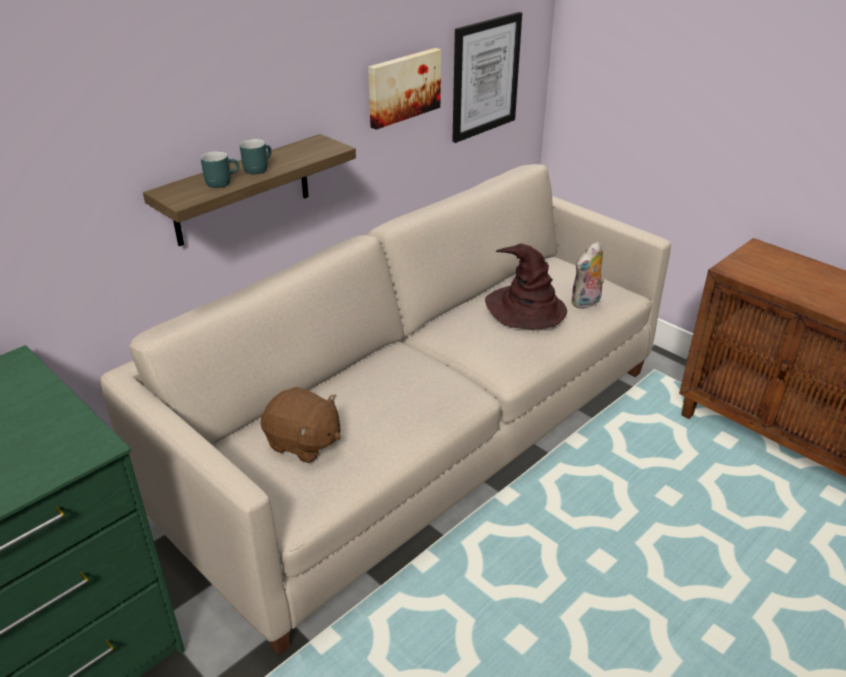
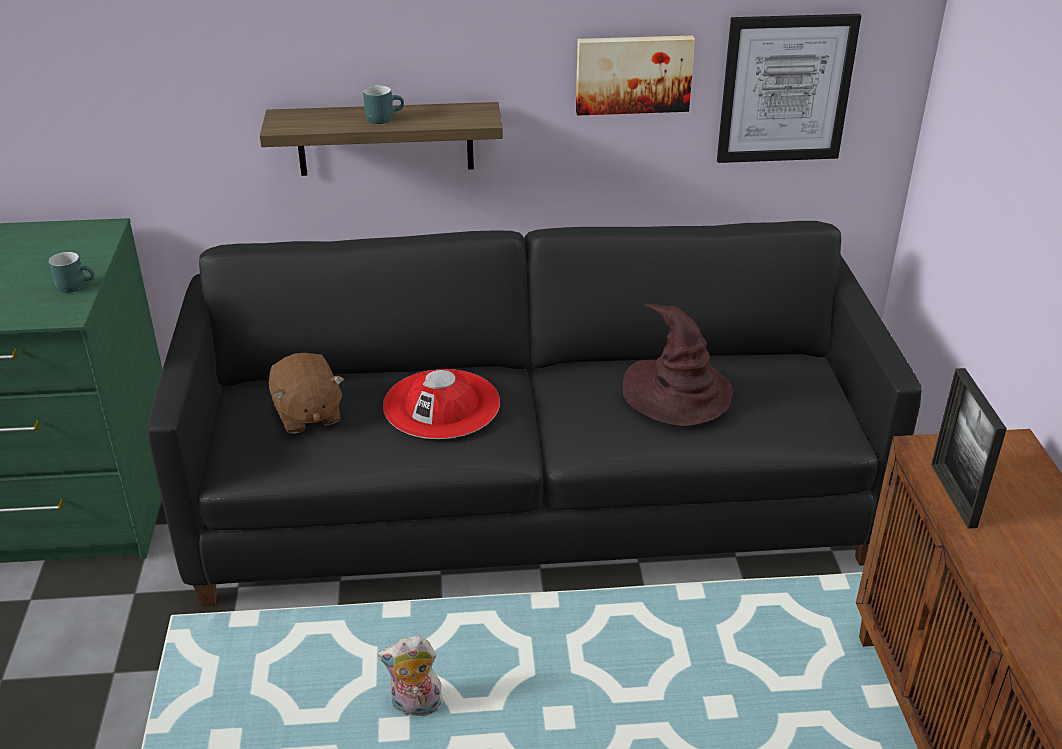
camera: 40 degrees right, 0 degrees up
(221, 181) = (335, 121): turquoise mug -> turquoise mug (76, 285)
(395, 385) = (441, 404): none -> red hat
(423, 439) = (532, 501): beige sofa -> black sofa
(586, 303) = (767, 422): plush toy -> plush toy (415, 707)
(776, 286) = (953, 495): none -> picture frame

